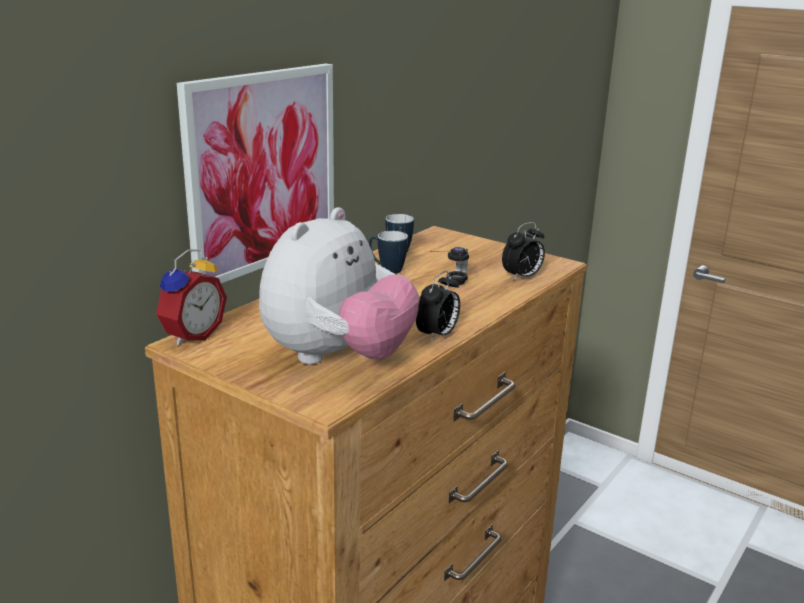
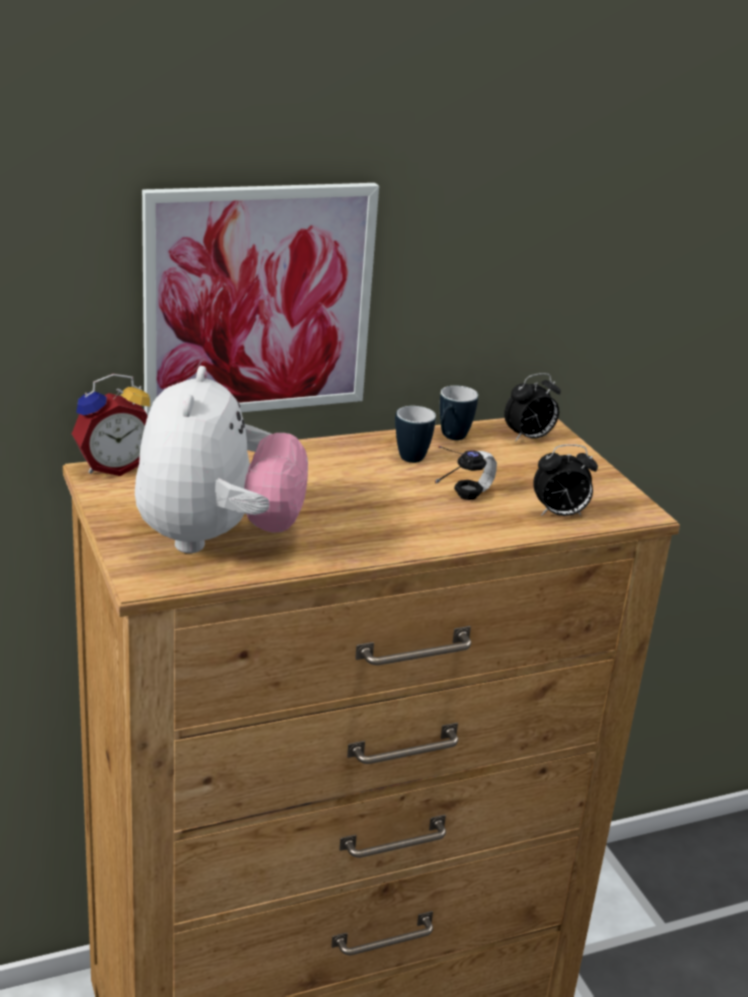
camera: 30 degrees right, 5 degrees up
(337, 358) = (217, 539): plush toy -> plush toy turned 60 degrees counterclockwise
(437, 336) = (353, 551): alarm clock -> alarm clock (528, 438)

